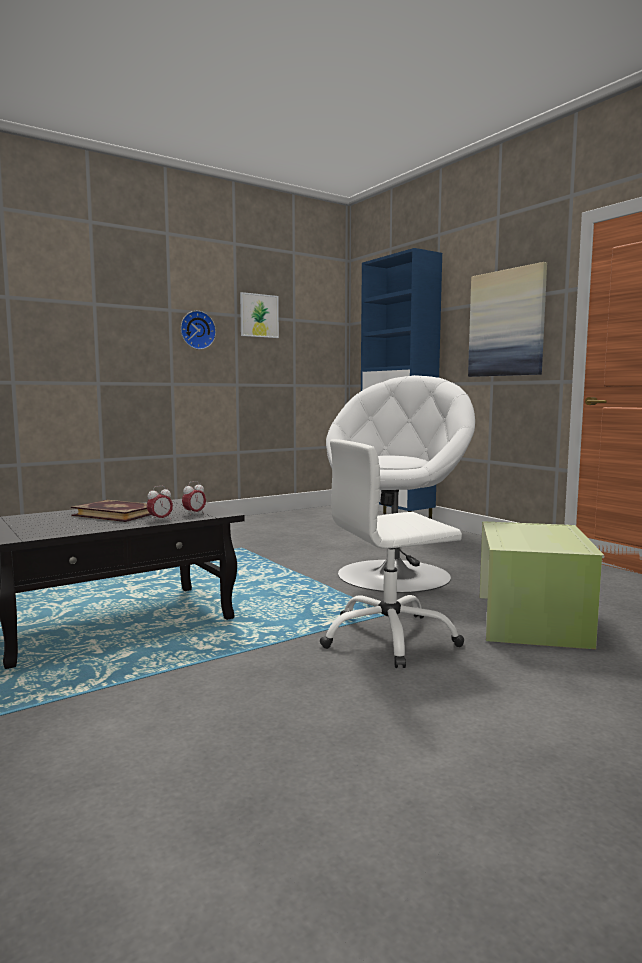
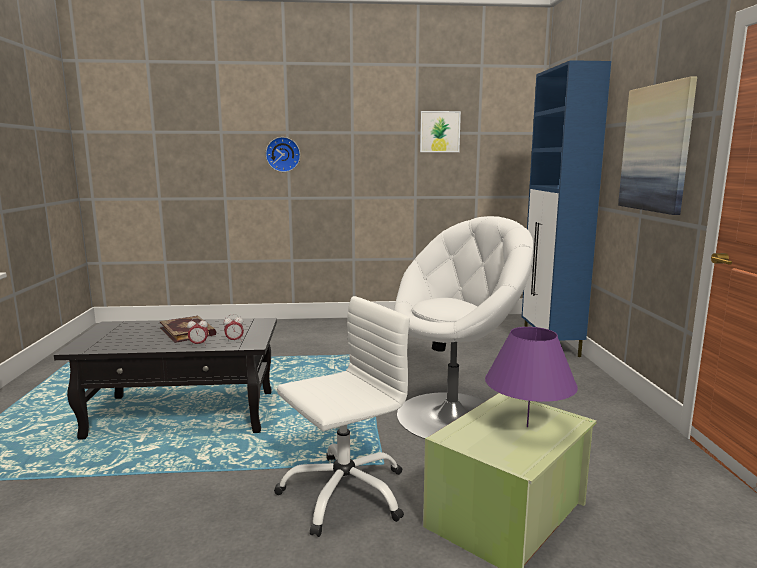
camera: 30 degrees right, 5 degrees up
(197, 330) = (376, 149): wall clock -> wall clock (283, 154)
(389, 638) = (344, 493): white office chair -> white office chair turned 135 degrees clockwise
(542, 533) = (527, 426): none -> purple table lamp

